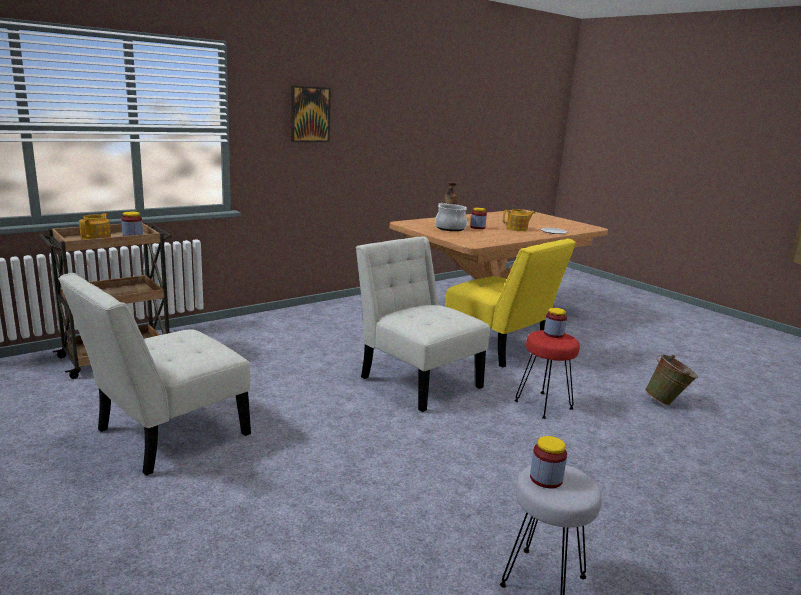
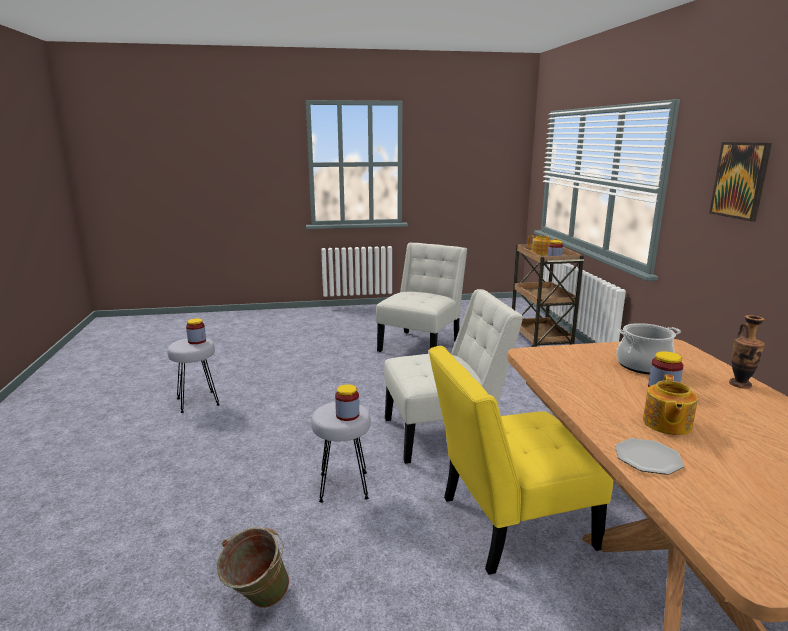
camera: 120 degrees right, 0 degrees up
(165, 435) = (421, 345): white chair -> white chair turned 45 degrees clockwise
(543, 405) = (342, 486): red stool -> grey stool

